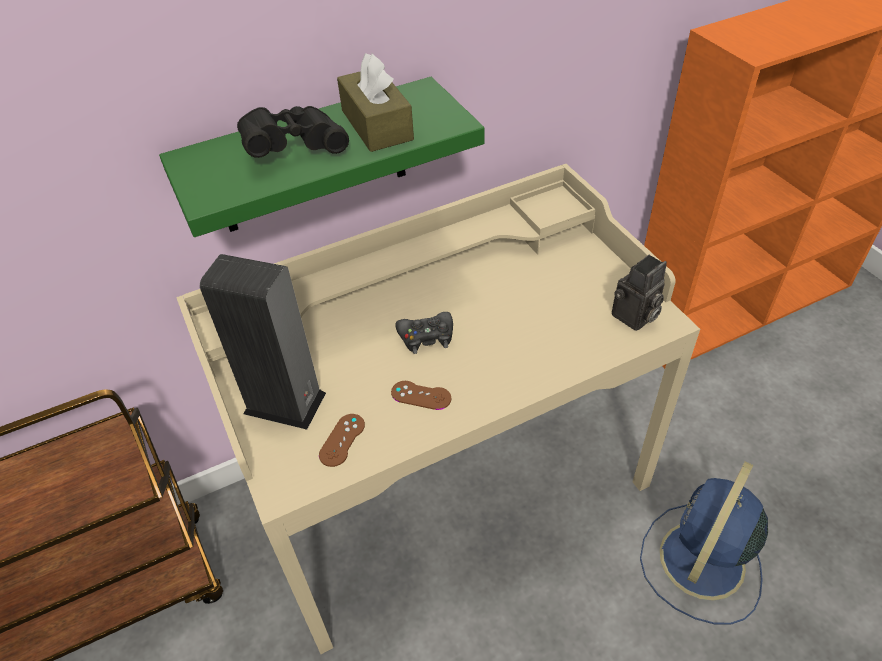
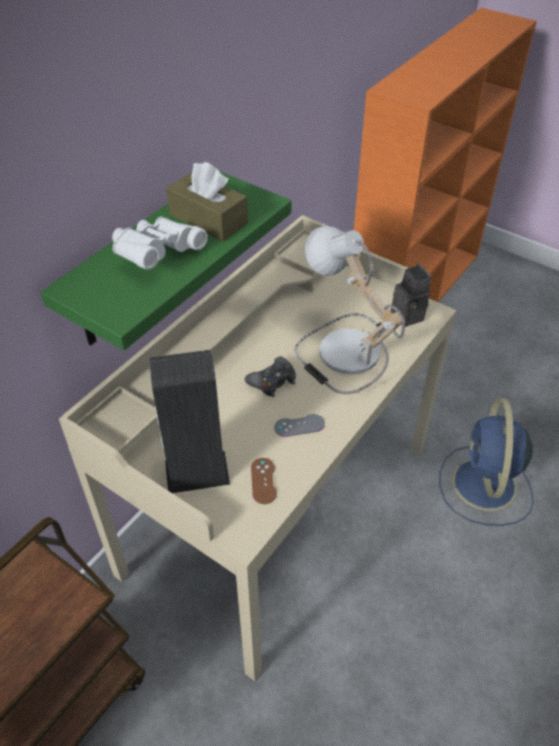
camera: 30 degrees left, 0 degrees up
(294, 148) = (157, 255): black binoculars -> white binoculars
(421, 395) = (299, 425): brown game controller -> grey game controller
(524, 332) = (341, 352): none -> table lamp
(634, 317) = (410, 316): camera -> camera turned 45 degrees counterclockwise

